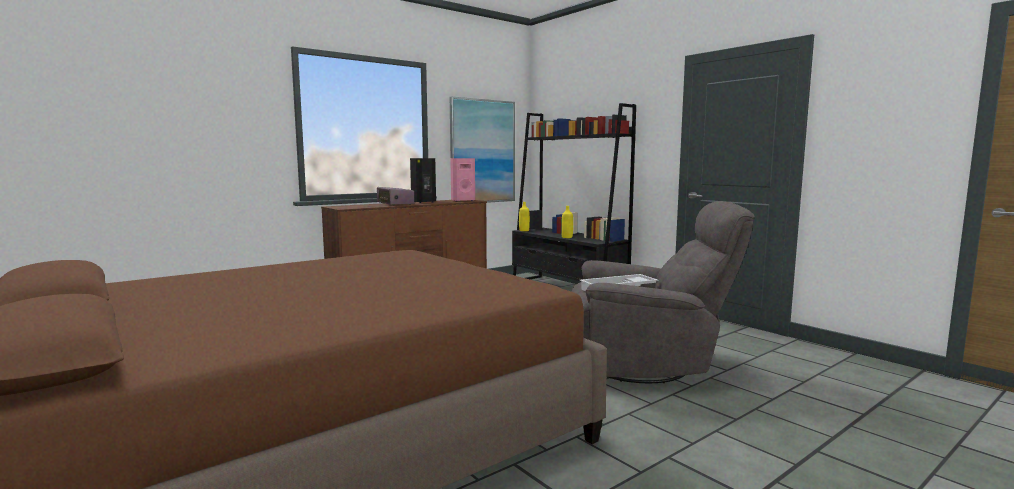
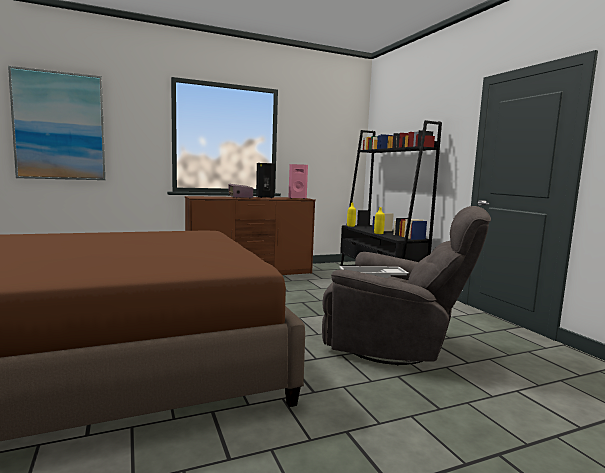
camera: 15 degrees right, 0 degrees up
(482, 151) = (323, 160): picture -> picture (59, 126)

